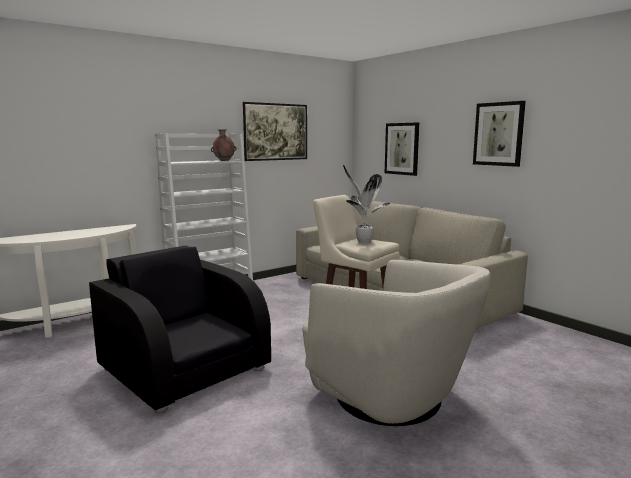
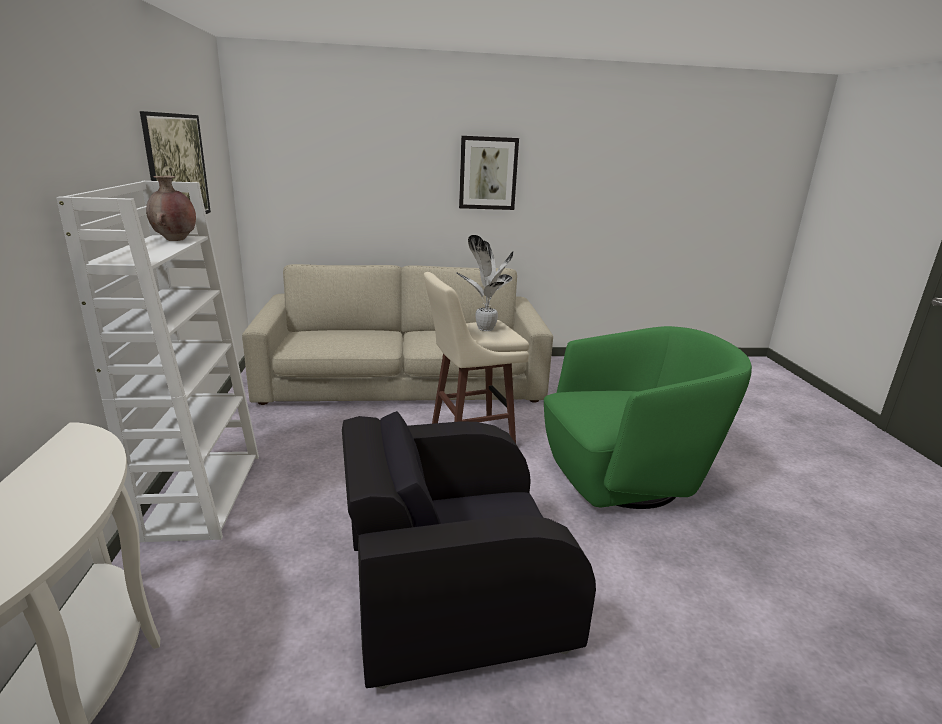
camera: 60 degrees left, 10 degrees up
(390, 397) = (627, 477): beige armchair -> green armchair
(402, 148) = (342, 188): picture -> none

